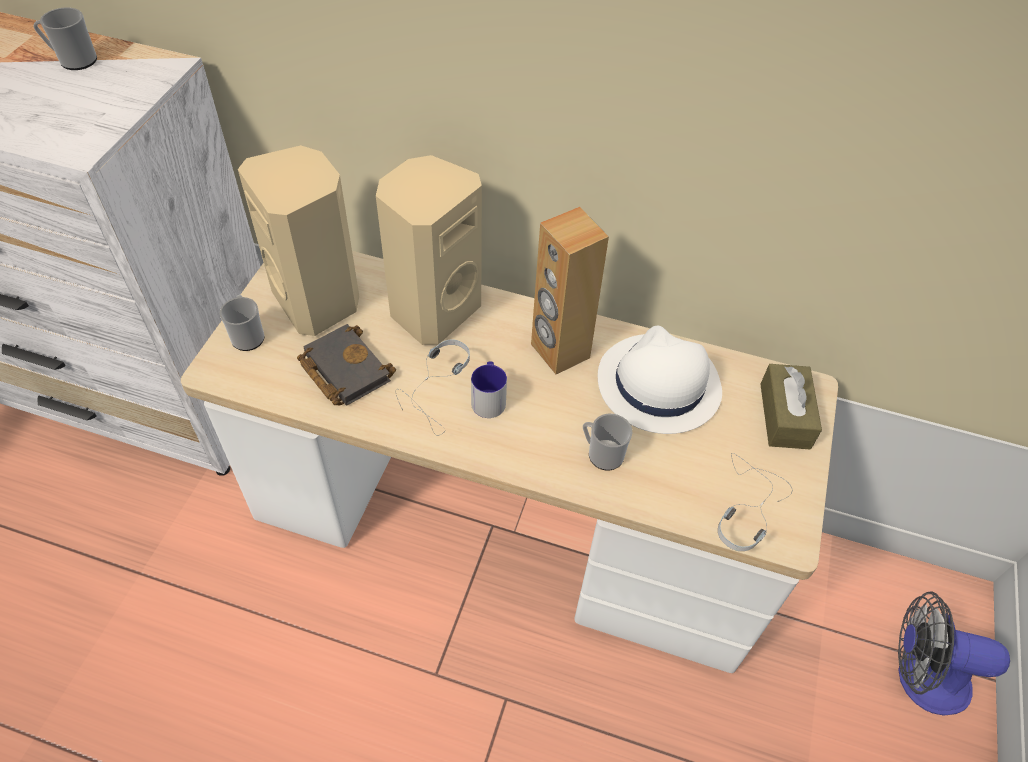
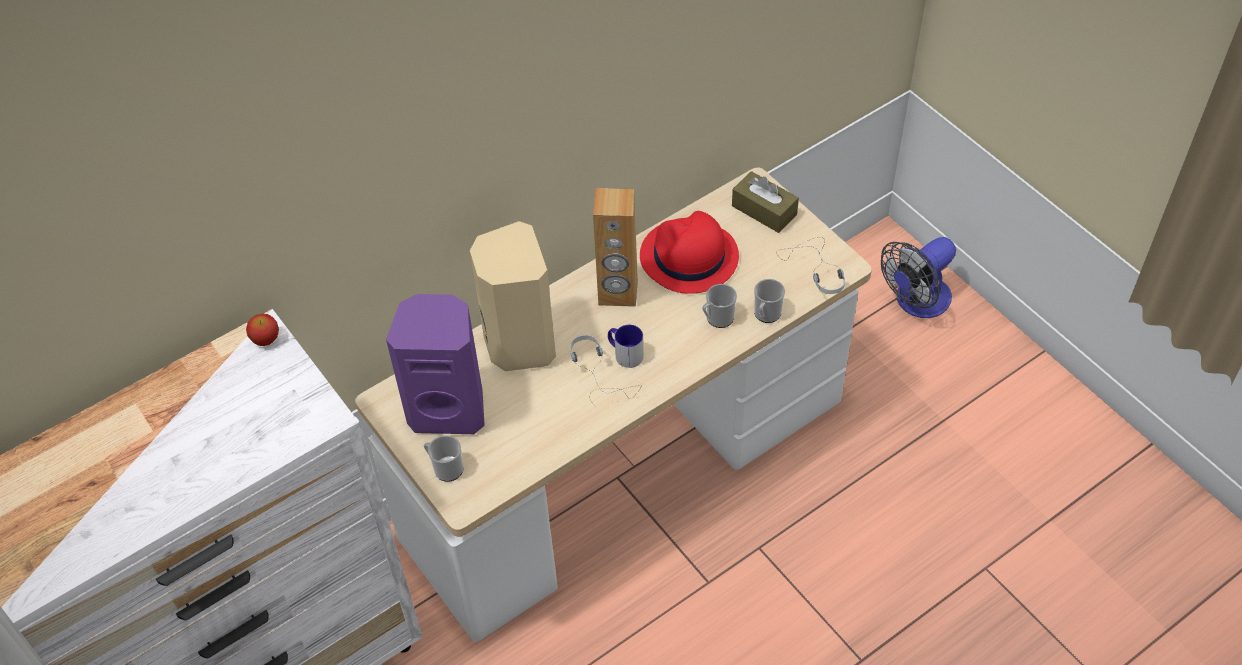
camera: 50 degrees left, 0 degrees up
(74, 60) = (202, 387): mug -> mug (766, 315)
(158, 70) = (266, 339): none -> apple
(319, 301) = (449, 408): beige speaker -> purple speaker
(343, 369) = (529, 424): black book -> none
(657, 384) = (688, 257): white hat -> red hat

